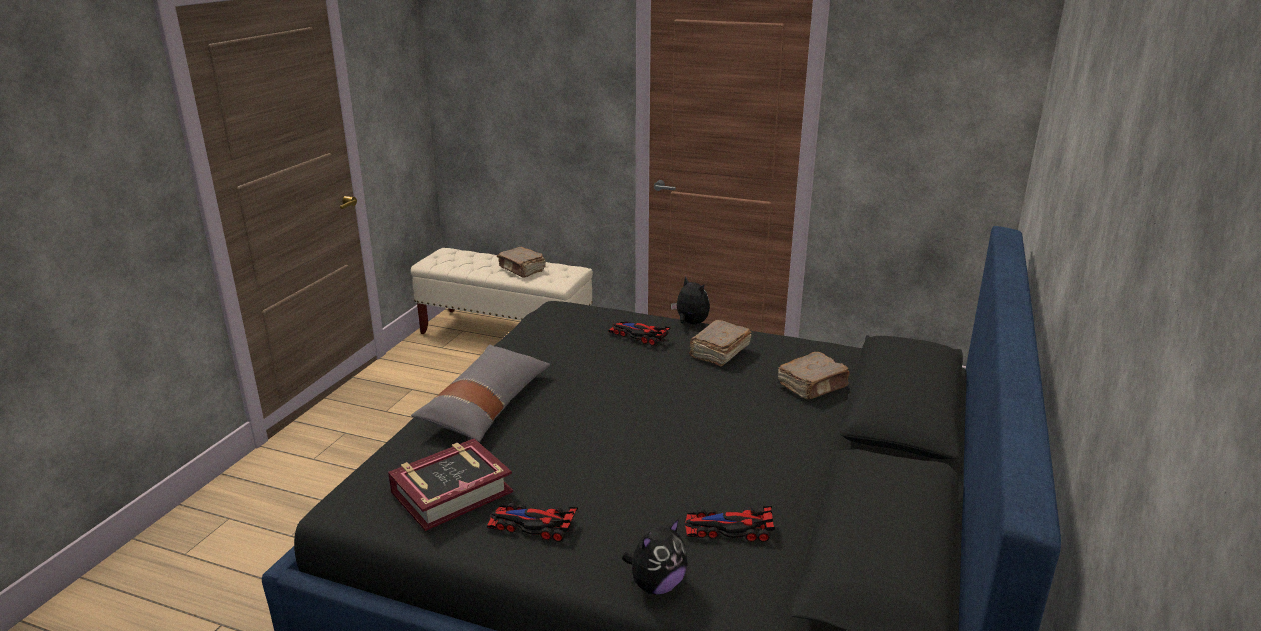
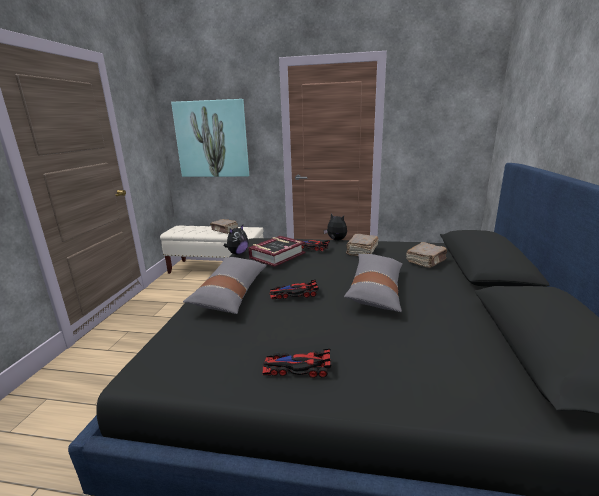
camera: 10 degrees left, 5 degrees down
(451, 492) = (225, 352): book -> book (277, 255)
(512, 102) = (212, 139): none -> picture
(656, 585) = (417, 400): plush toy -> plush toy (237, 253)
(698, 428) = (376, 290): none -> grey pillow
(729, 528) = (441, 348): toy car -> toy car (293, 293)

